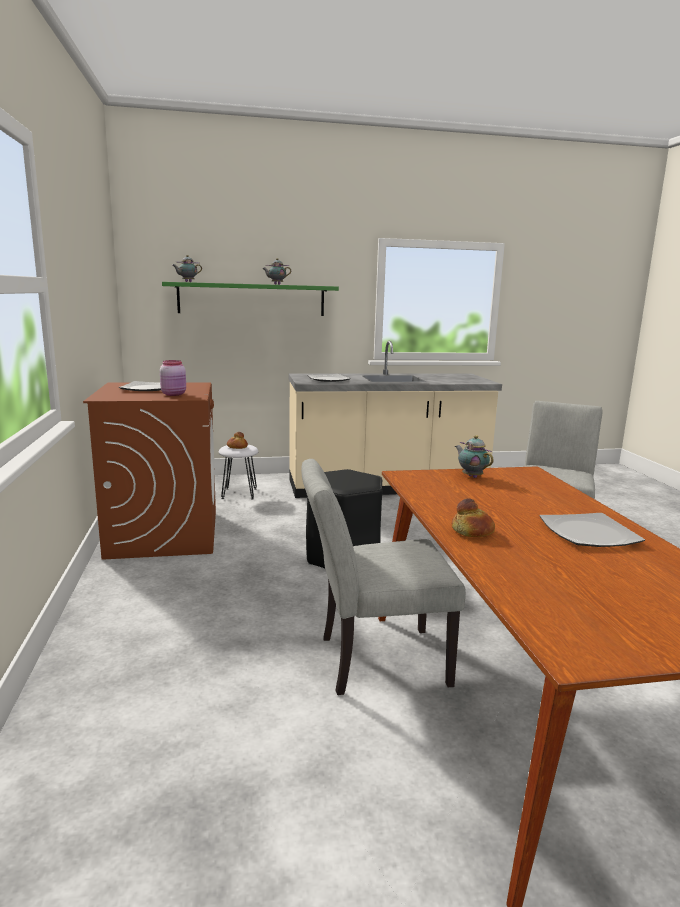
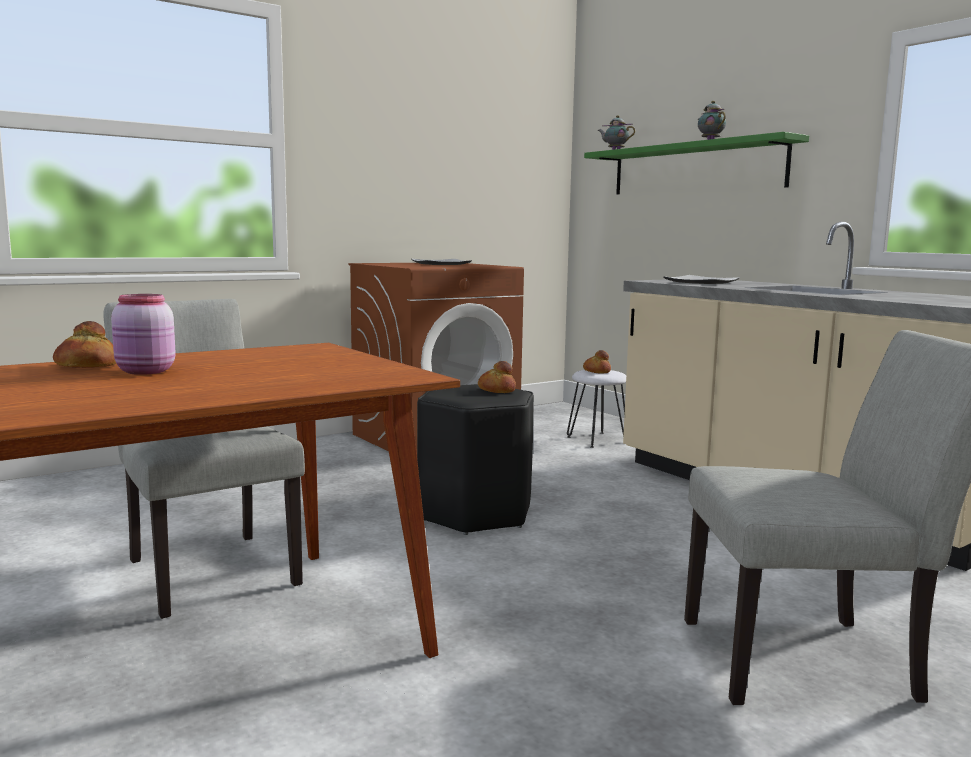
camera: 65 degrees right, 5 degrees down
(174, 394) = (423, 266): pink jar -> pink jar (146, 371)
(344, 474) = (497, 390): none -> bread
(471, 476) = (343, 361): teapot -> none
(589, 533) = (89, 395): plate -> none

